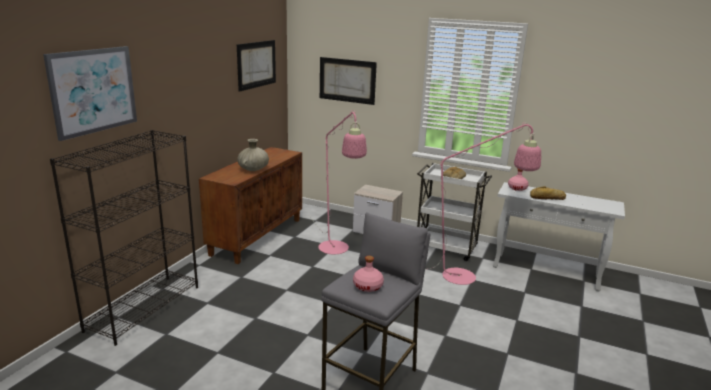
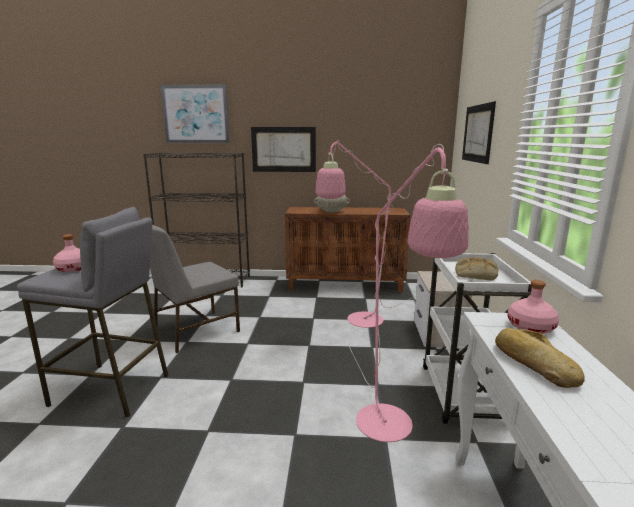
camera: 70 degrees right, 5 degrees down
(256, 64) = (393, 116): picture -> picture (283, 149)
(287, 328) = (195, 331): none -> grey chair

